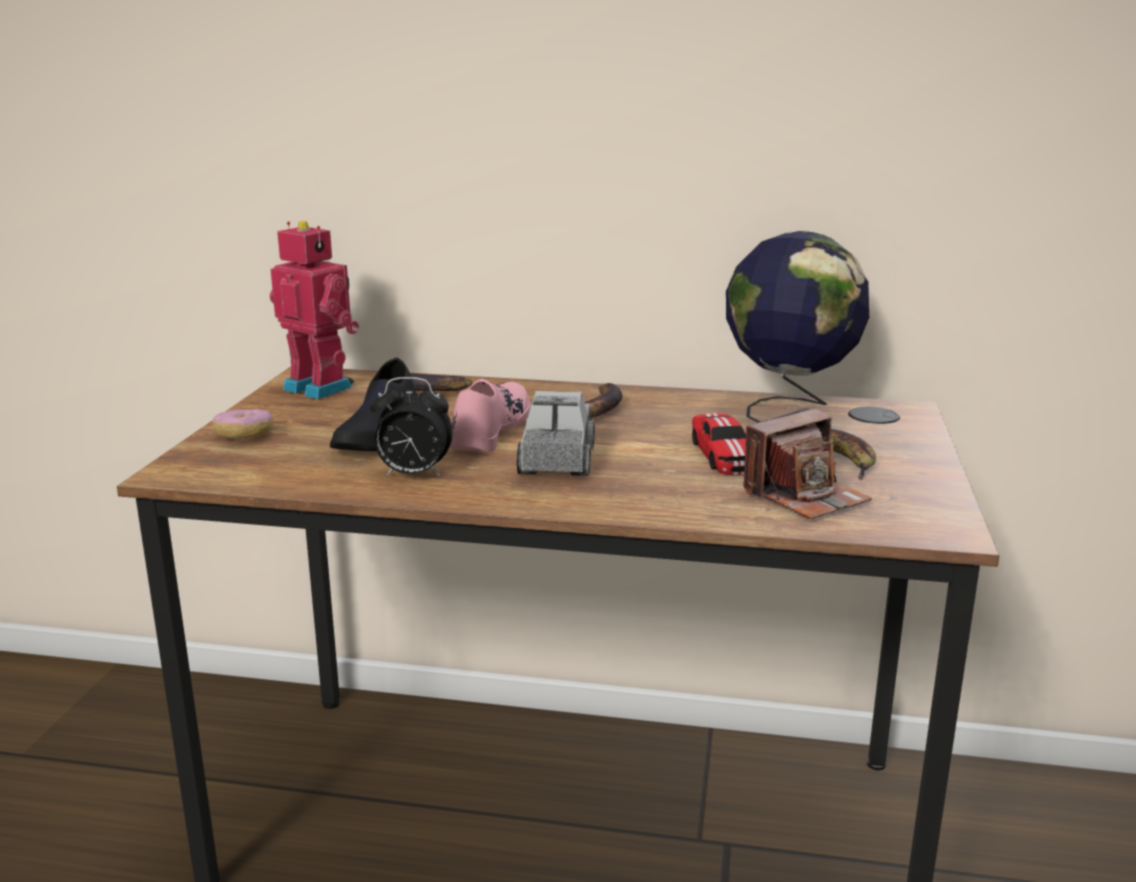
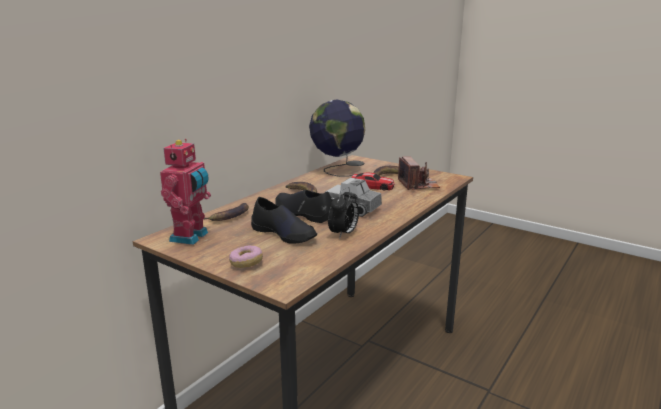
camera: 65 degrees left, 0 degrees up
(321, 387) = (191, 237): toy robot -> toy robot turned 135 degrees clockwise
(489, 429) = (303, 213): pink shoe -> black shoe

